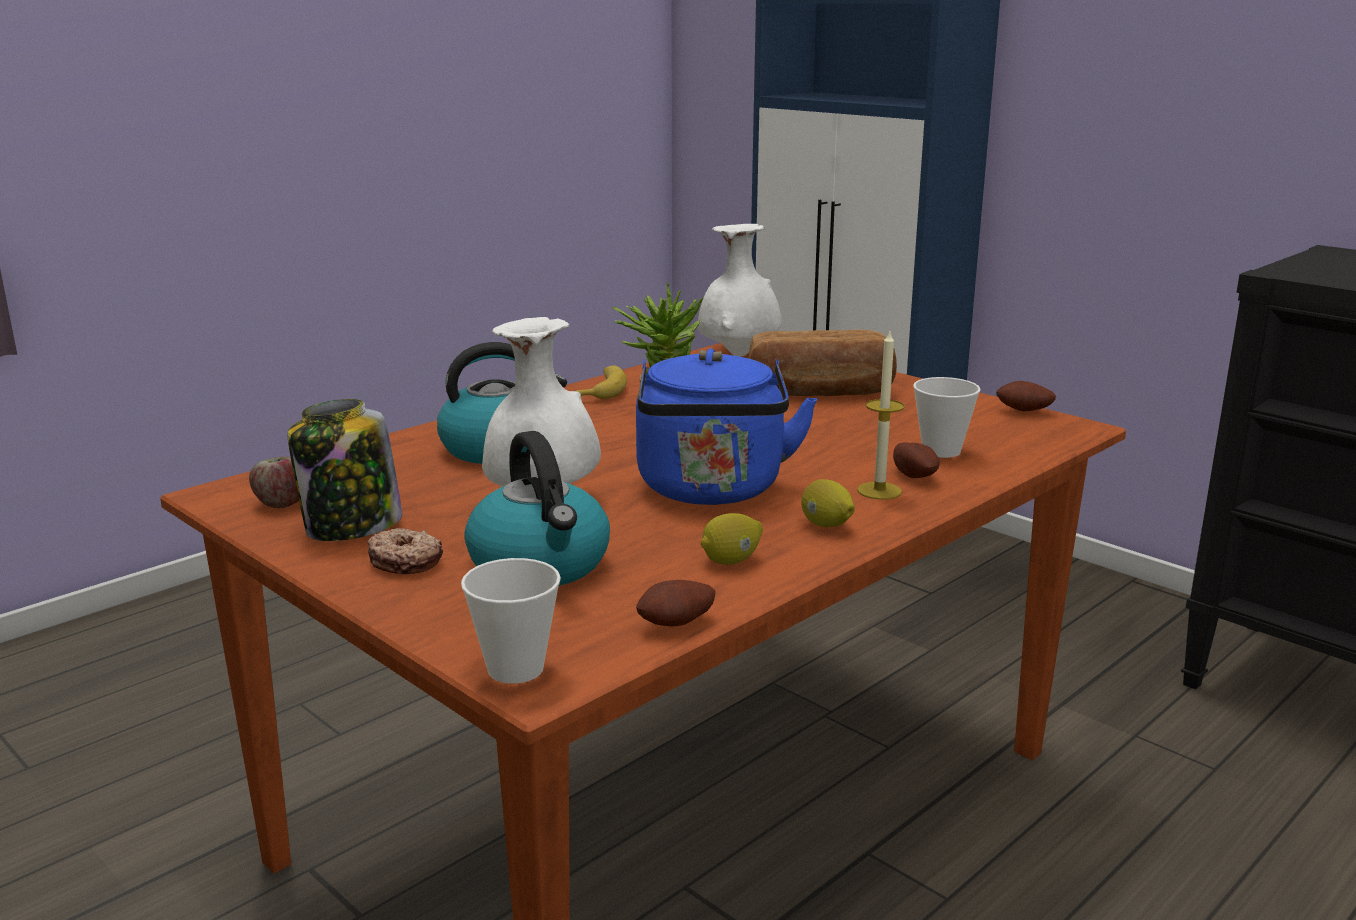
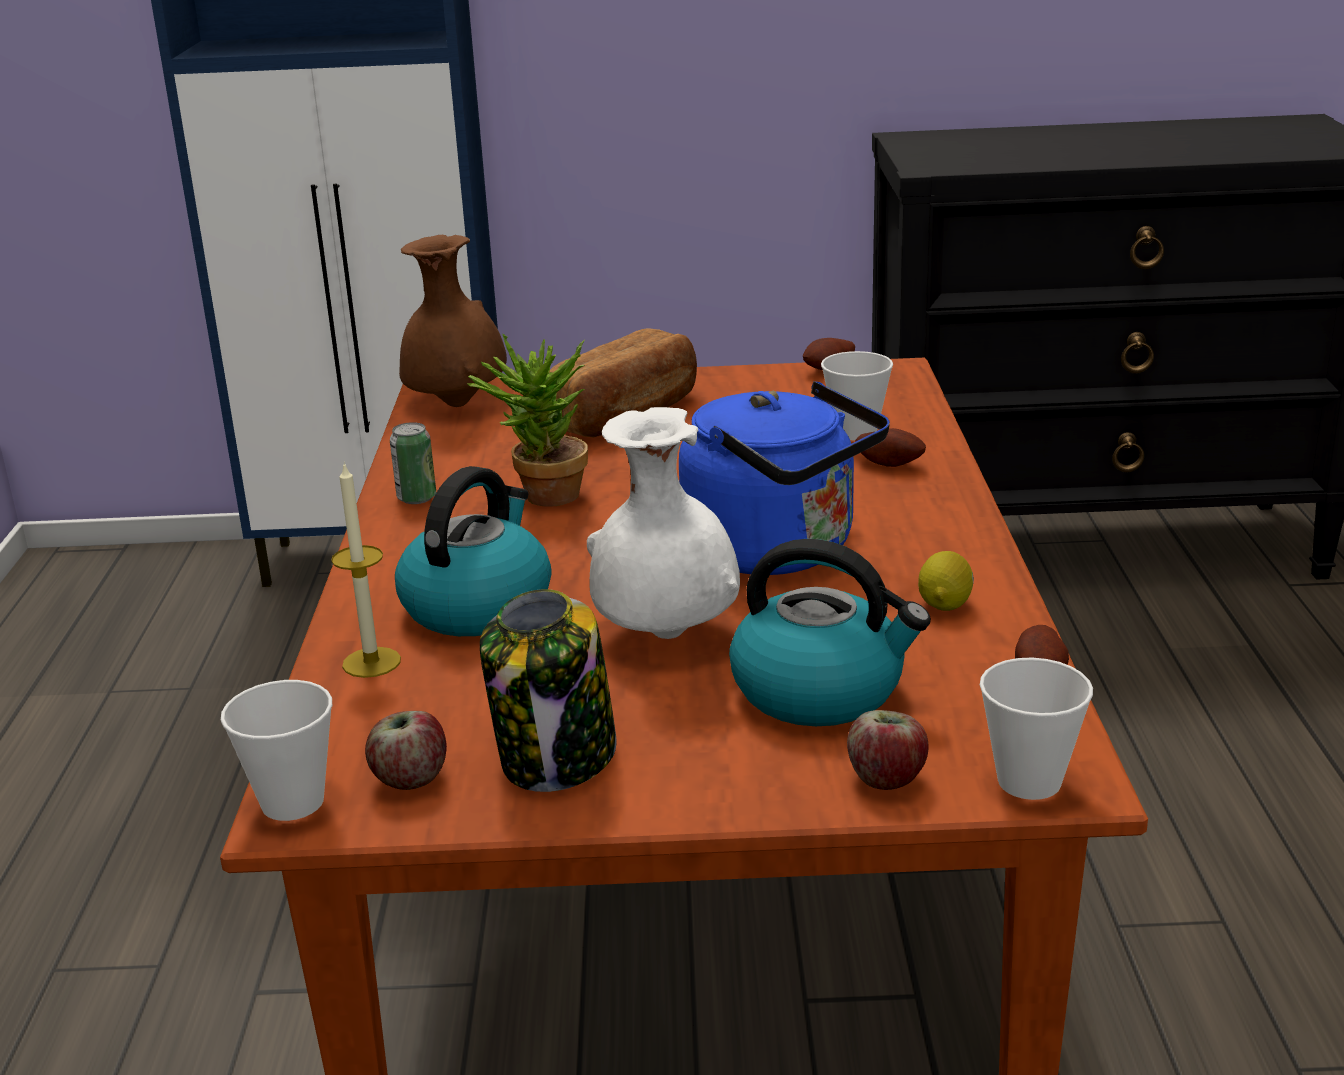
camera: 45 degrees left, 5 degrees up
(226, 489) = (292, 802): none -> cup
(406, 561) = (701, 757): donut -> none
(453, 622) = (887, 779): none -> apple
(602, 390) = (416, 498): banana -> can
(738, 355) = (456, 405): white vase -> brown vase
(826, 525) = (934, 538): lemon -> none
(879, 491) = (897, 489): candle -> candle (371, 662)

